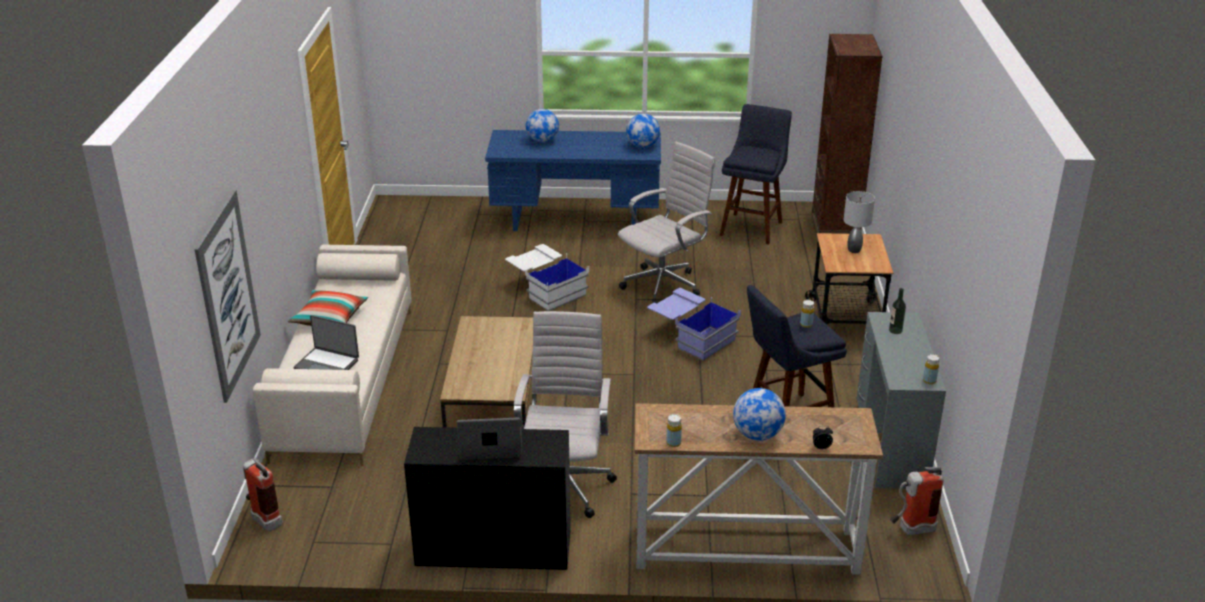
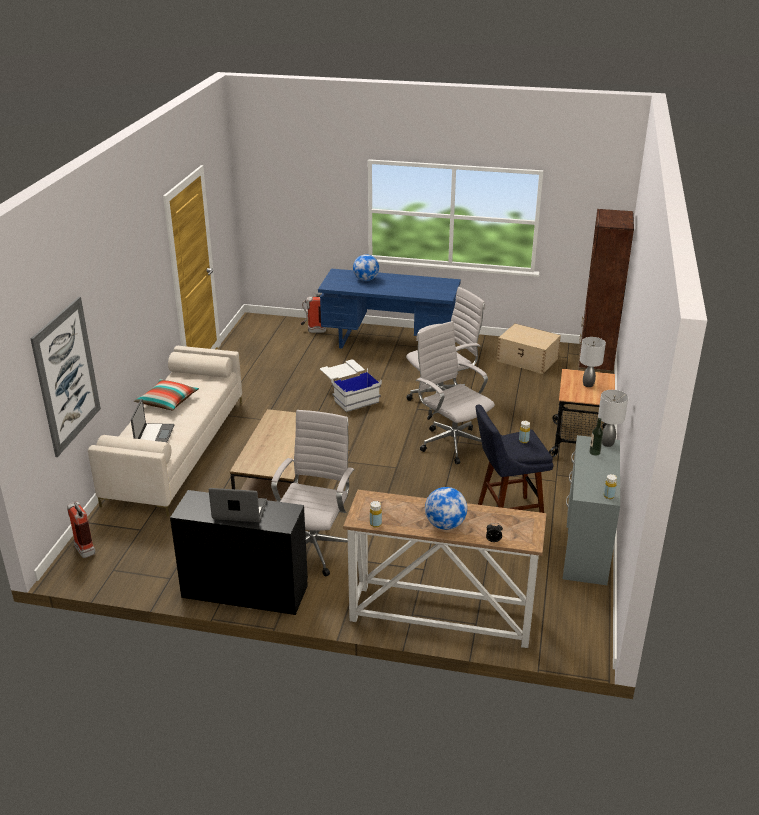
camera: 10 degrees right, 0 degrees up
(327, 364) = (154, 436): laptop -> laptop turned 120 degrees counterclockwise
(642, 146) = (442, 289): globe -> none
(691, 337) = (451, 443): blue storage box -> white office chair
(752, 226) = (528, 360): blue stool -> beige storage box
(906, 319) = (607, 444): none -> grey table lamp
(910, 530) = (581, 617): fire extinguisher -> fire extinguisher (313, 331)

